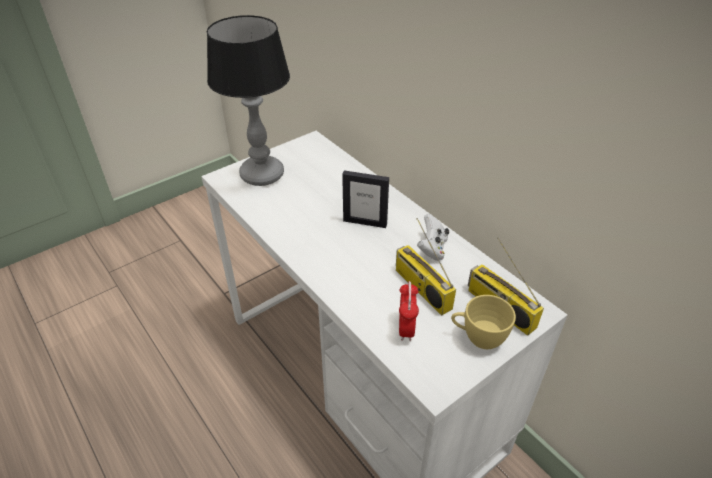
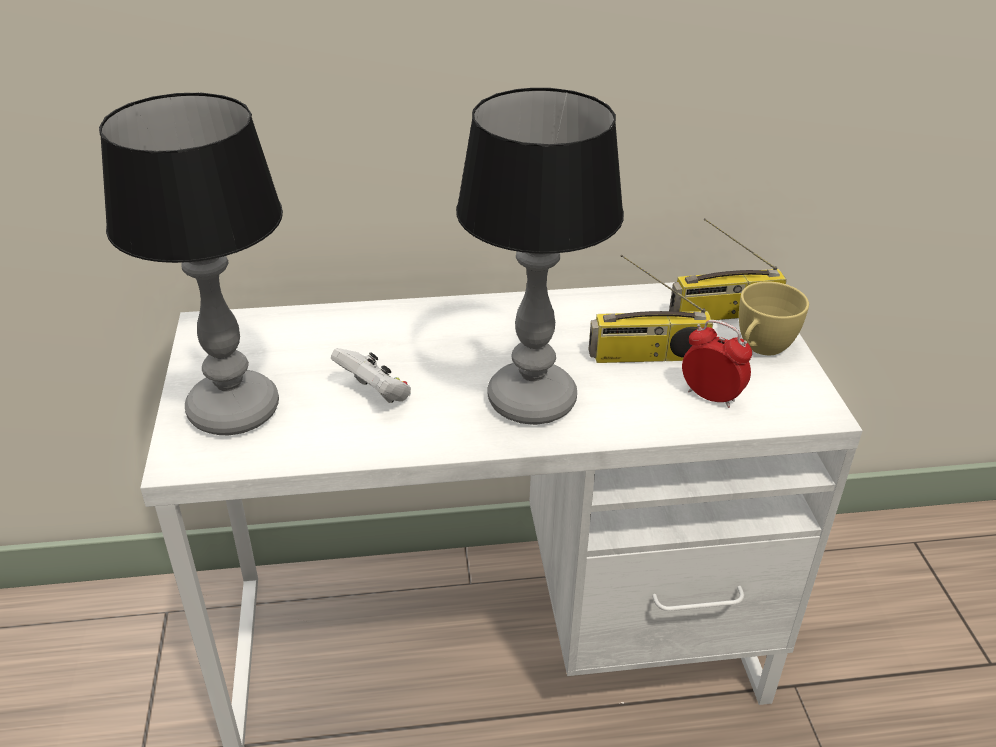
camera: 60 degrees left, 5 degrees down
(342, 259) = (534, 400): none -> table lamp
(365, 222) = (472, 351): picture frame -> none
(432, 248) = (579, 318): white game controller -> white game controller (375, 394)

